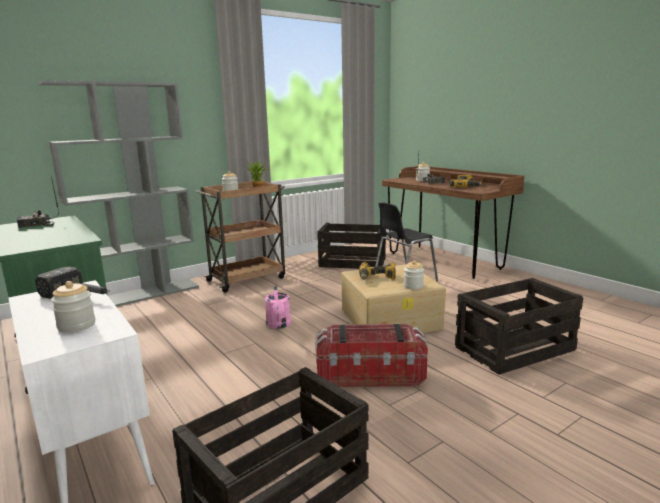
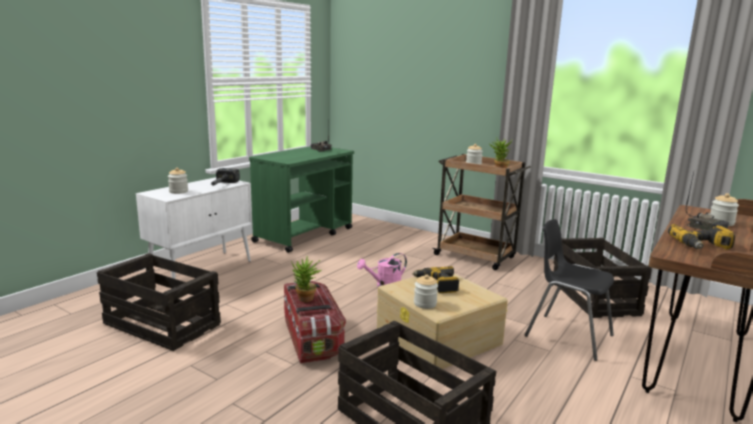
camera: 70 degrees right, 0 degrees up
(141, 295) = (404, 230): grey bookcase -> none
(370, 337) = (305, 300): none -> potted plant

